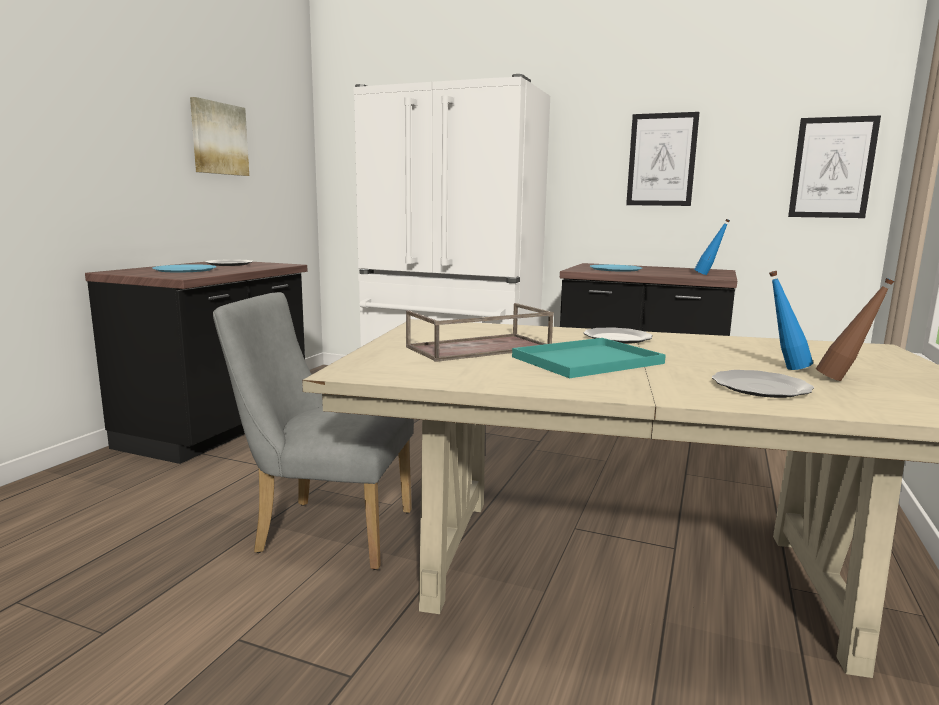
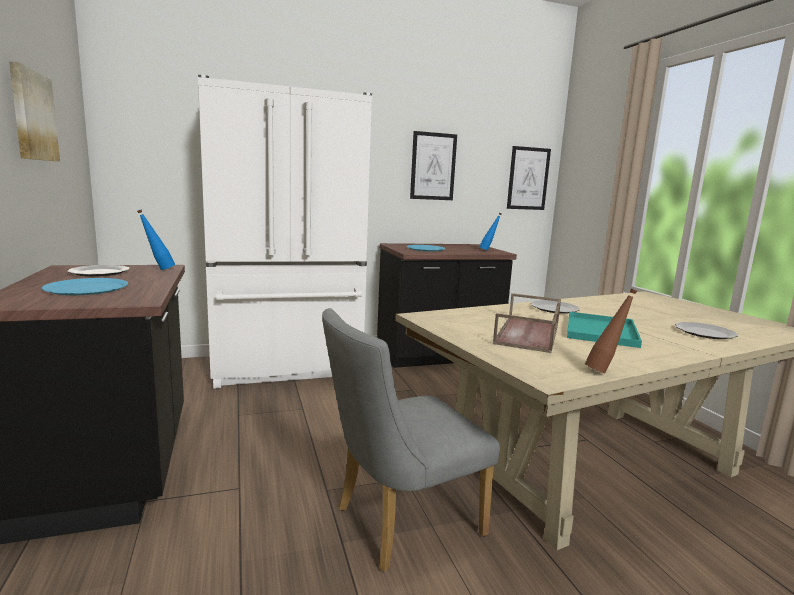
camera: 40 degrees left, 0 degrees up
(784, 368) = (670, 317): blue bottle -> blue bottle (158, 269)
(845, 380) = (706, 320): brown bottle -> brown bottle (604, 371)

